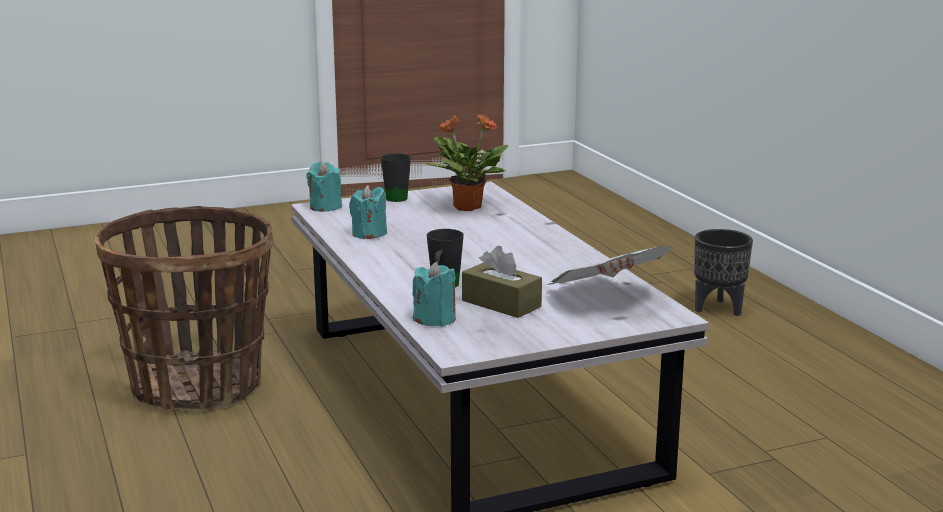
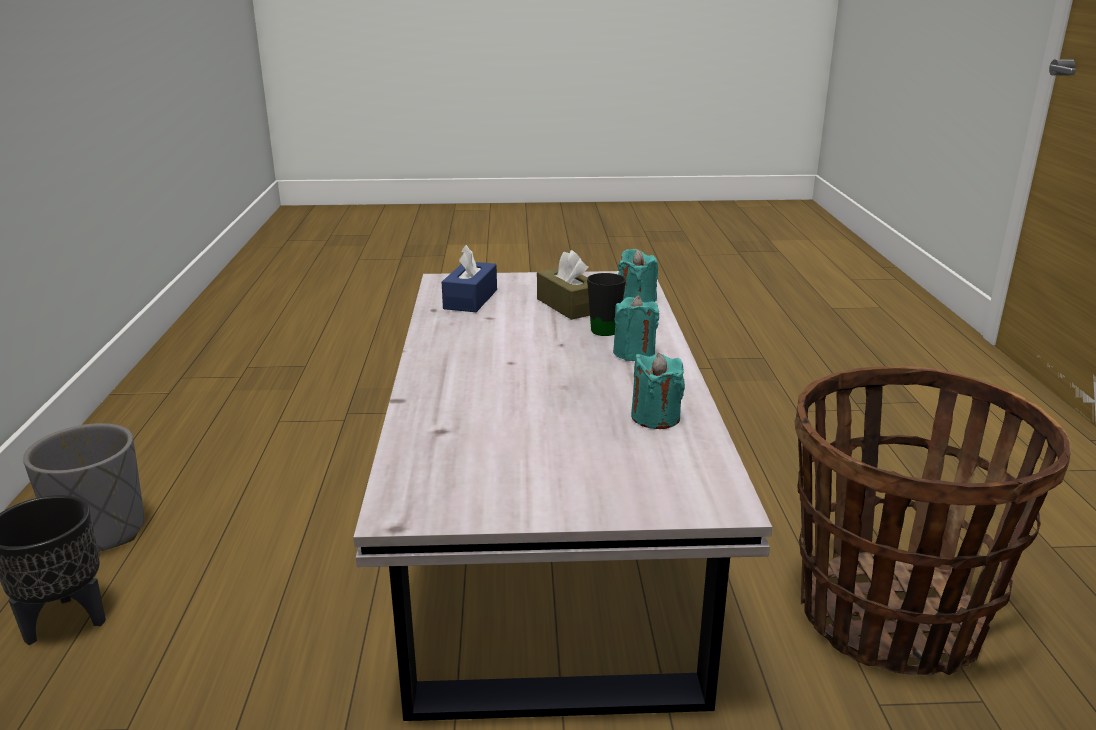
camera: 160 degrees left, 5 degrees up
(325, 207) = (708, 500): turquoise candle -> turquoise candle (634, 353)
(396, 197) = (569, 510): black mug -> none
(466, 207) = (474, 456): potted plant -> none
(607, 297) = (470, 299): newspaper -> blue tissue box
(791, 341) = (100, 532): none -> grey planter

